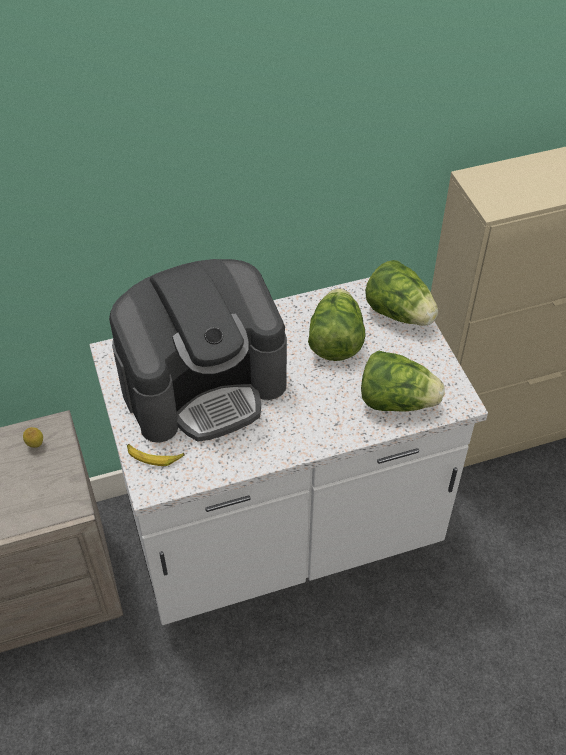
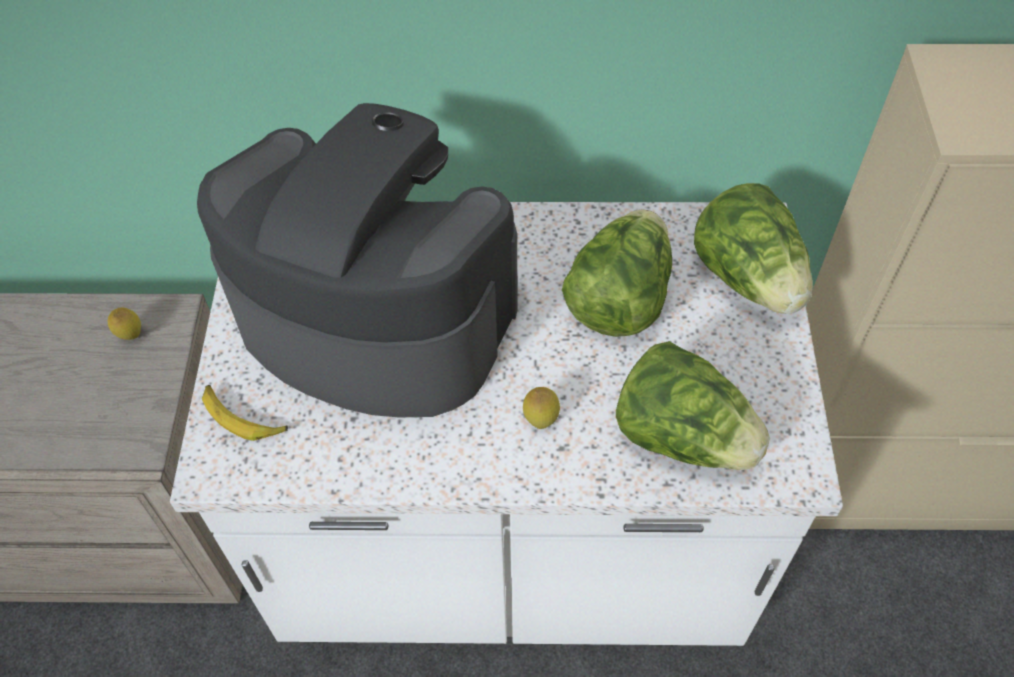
camera: 20 degrees right, 5 degrees up
(204, 384) = (374, 316): coffee machine -> coffee machine turned 150 degrees counterclockwise
(319, 413) = (540, 420): none -> lemon

